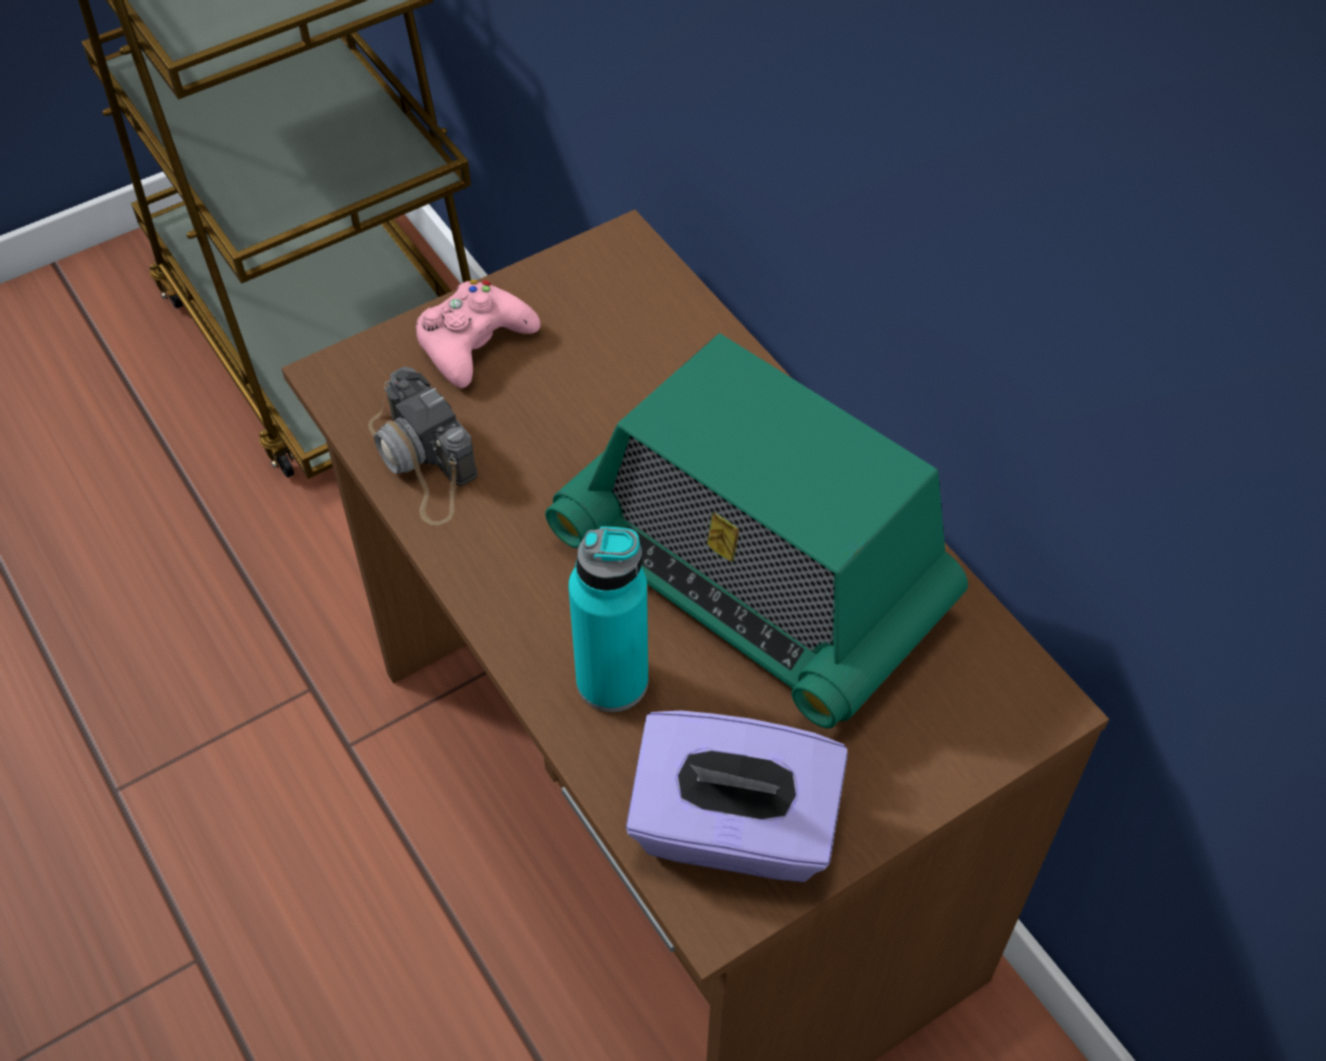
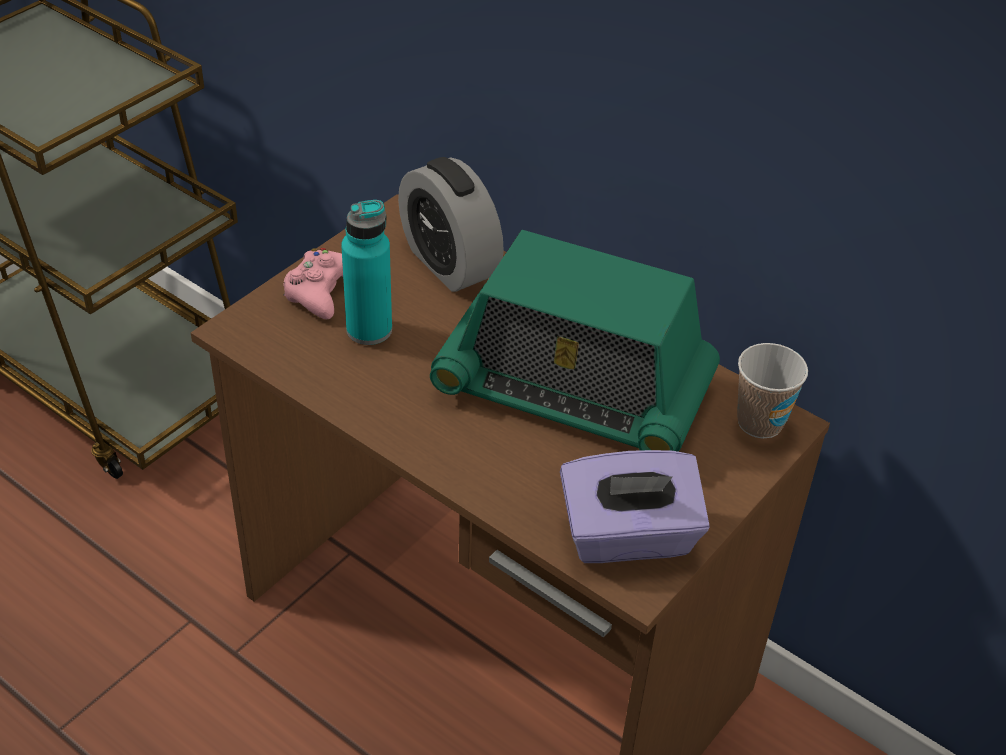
camera: 20 degrees left, 10 degrees down
(423, 461) = (320, 369): camera -> none
(612, 681) = (510, 470): turquoise bottle -> turquoise bottle (369, 330)
(661, 334) = (449, 263): none -> alarm clock
(1001, 693) = (760, 422): none -> cup

